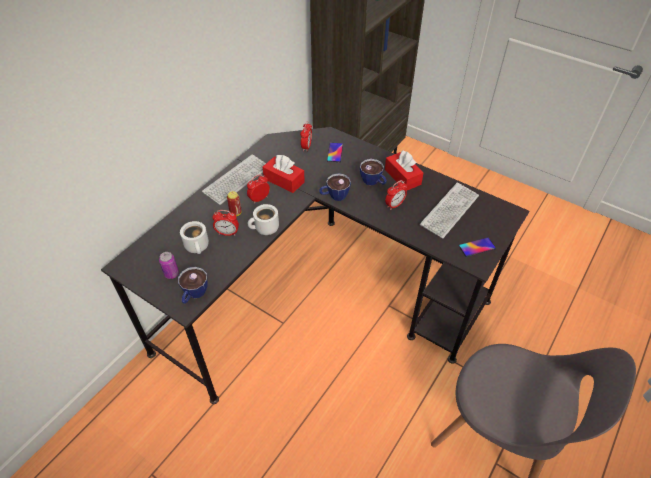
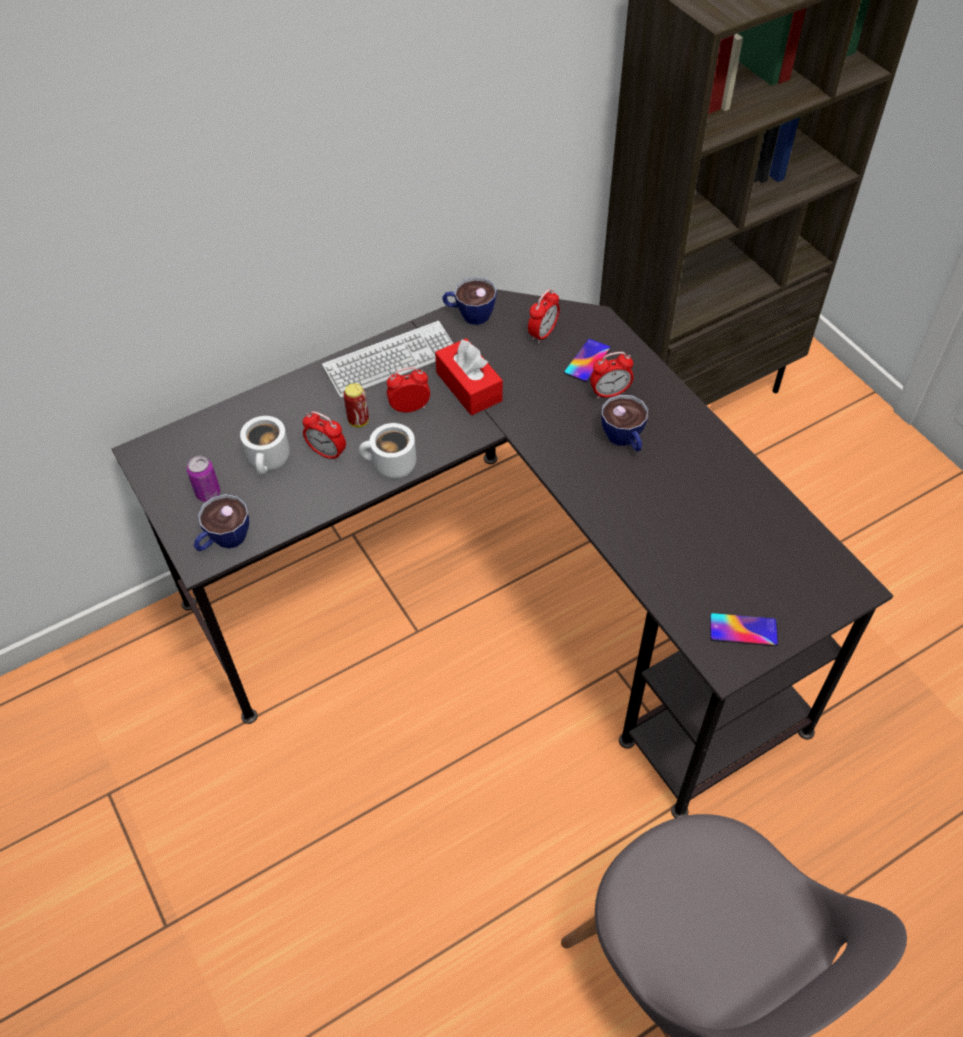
camera: 25 degrees right, 5 degrees up
(334, 196) = (539, 444): cup -> cup (469, 314)
(394, 205) = (638, 497): alarm clock -> alarm clock (609, 393)
(402, 177) = (685, 447): red tissue box -> none
(449, 211) = (734, 542): keyboard -> none

